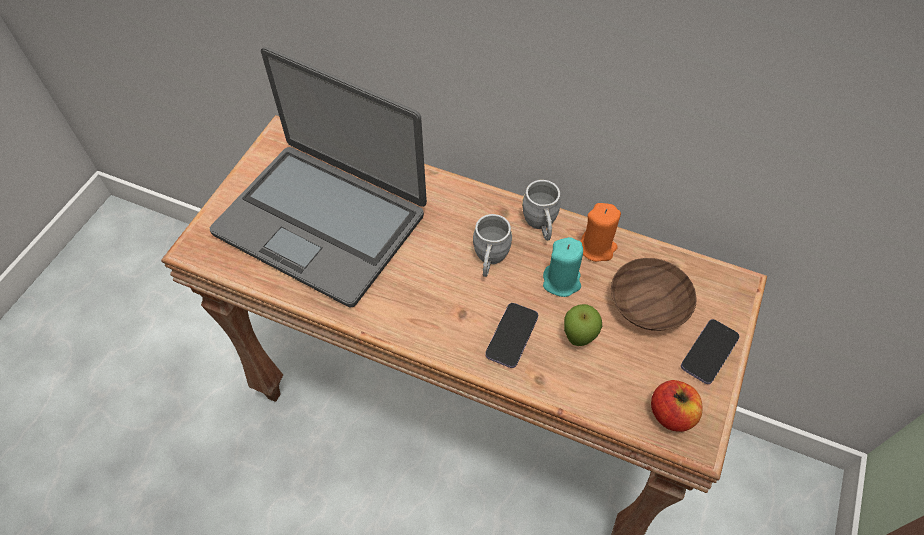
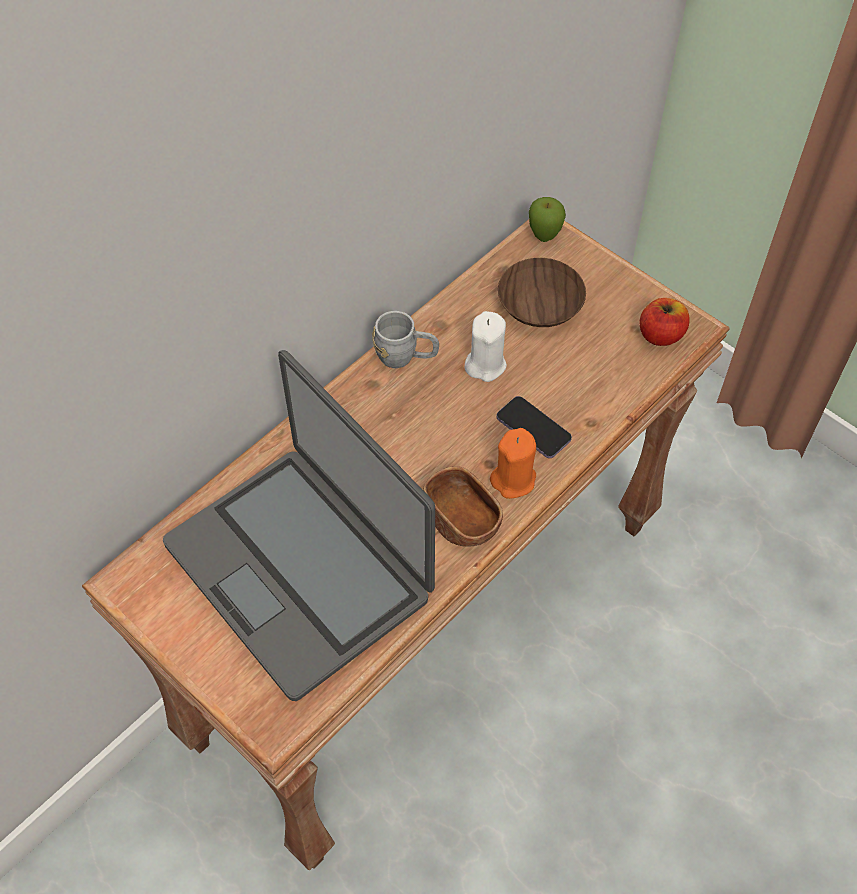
camera: 70 degrees left, 0 degrees up
(322, 222) = (300, 569): laptop -> laptop turned 90 degrees clockwise
(400, 310) = (462, 520): none -> brown bowl
(489, 260) = (431, 417): grey mug -> none
(561, 281) = (485, 364): turquoise candle -> white candle
(578, 339) = (557, 375): apple -> apple (544, 237)
(597, 247) = (456, 320): orange candle -> orange candle (513, 479)
(709, 352) = (609, 282): phone -> none

